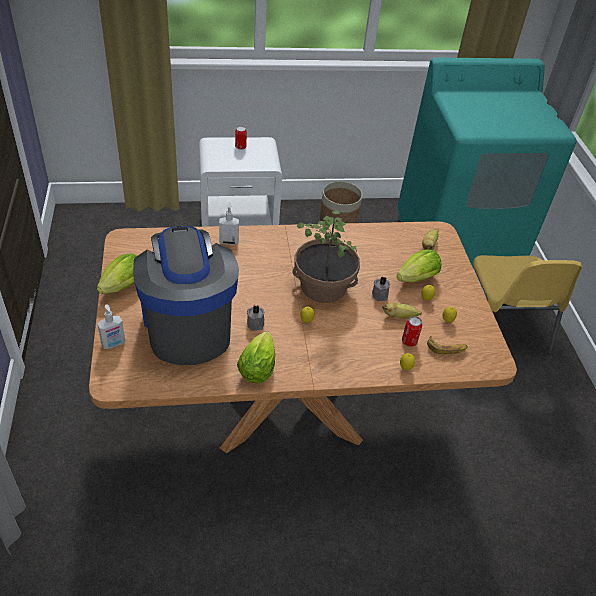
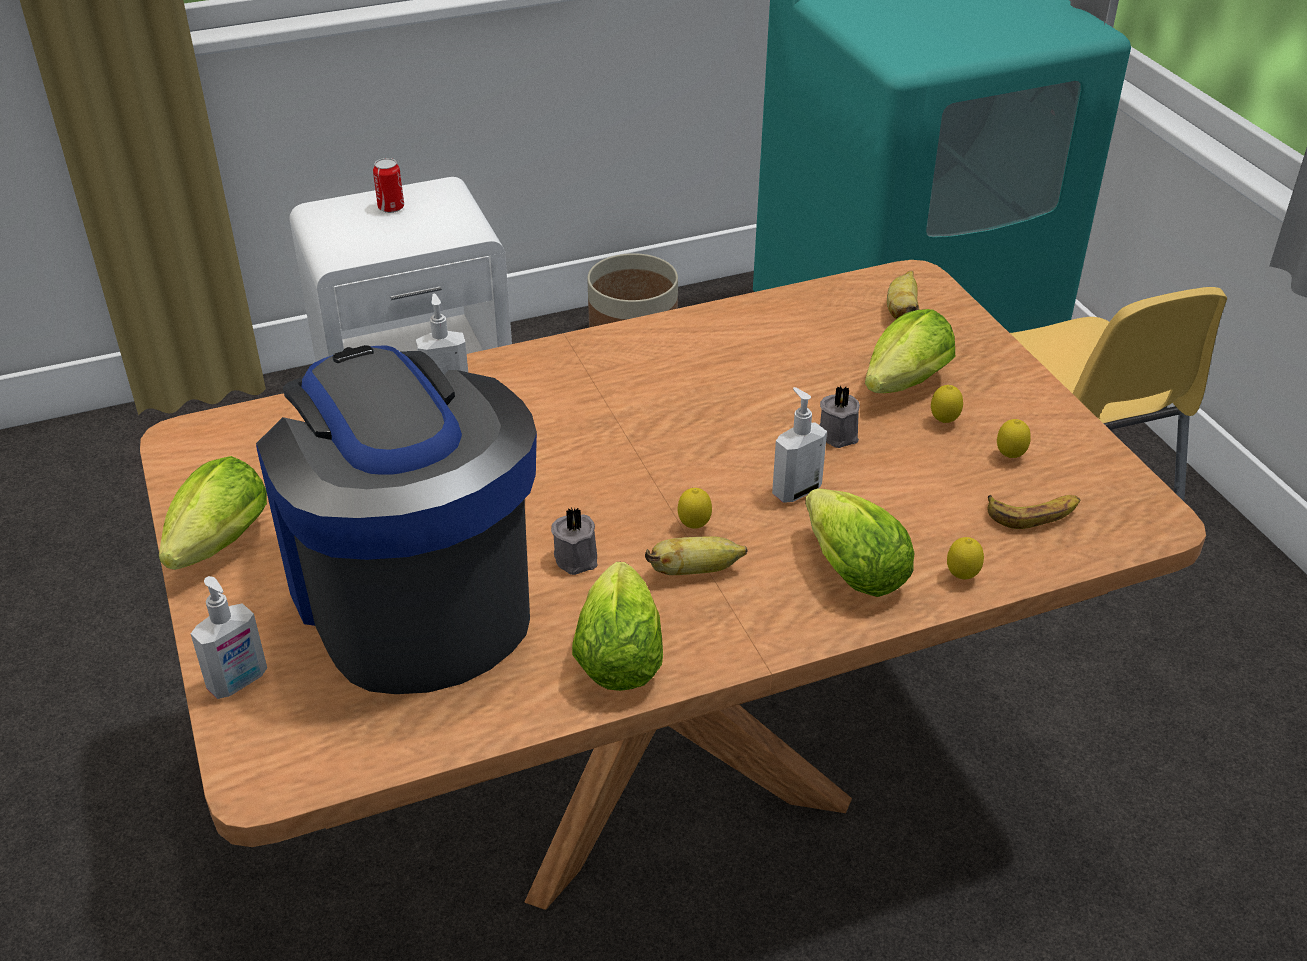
camera: 10 degrees left, 5 degrees down
(323, 286) = (704, 443): potted plant -> none
(353, 315) = (795, 491): none -> soap dispenser
(361, 353) = (848, 566): none -> lettuce
(400, 316) = (901, 470): banana -> banana (695, 571)
(409, 341) = (945, 518): can -> none

